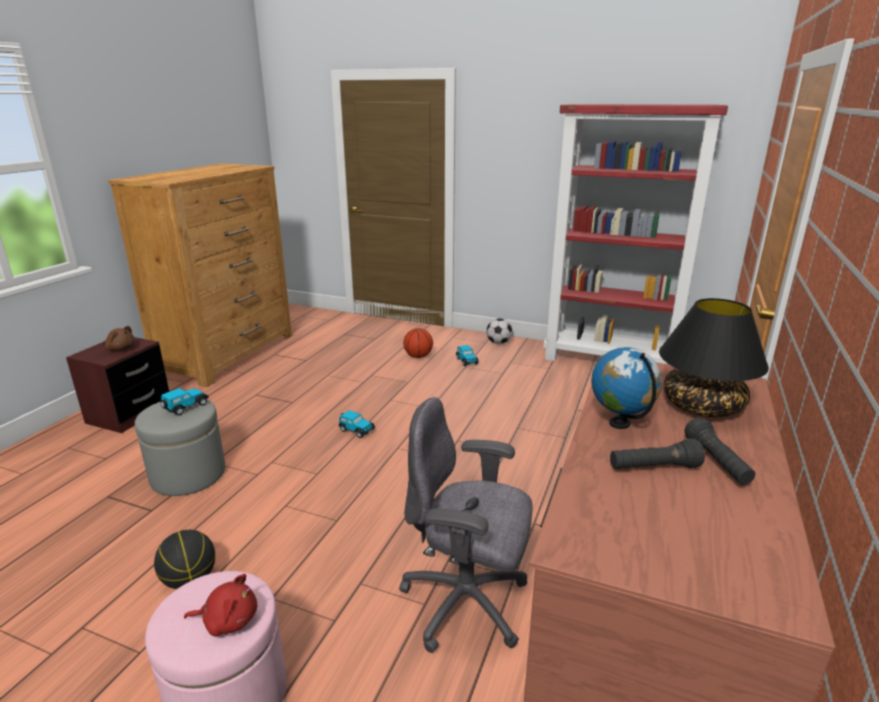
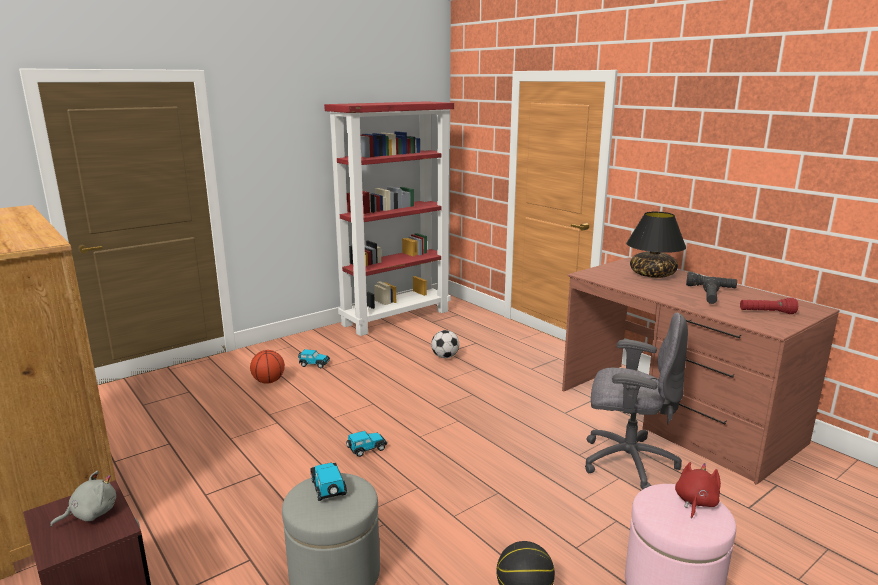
camera: 60 degrees left, 5 degrees down
(120, 348) = (91, 514): brown plush toy -> grey plush toy
(467, 603) = (627, 461): grey office chair -> grey office chair turned 120 degrees counterclockwise
(498, 343) = (302, 341): football -> football (445, 357)
(620, 424) = (661, 292): globe -> none
(656, 533) = (766, 313): none -> red flashlight

